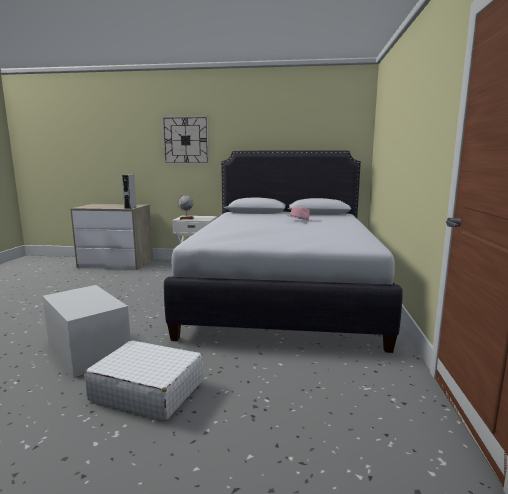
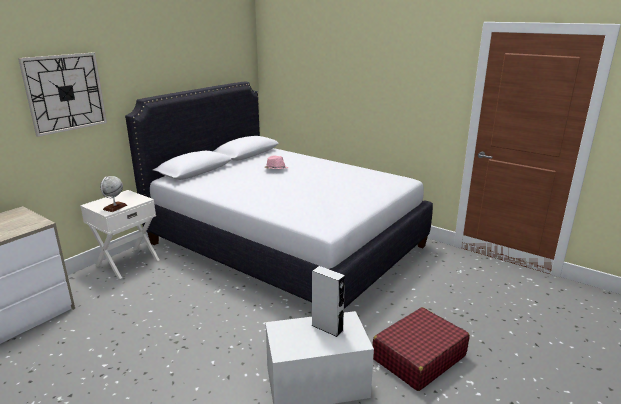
camera: 60 degrees left, 10 degrees up
(130, 207) = (35, 222): grey speaker -> grey speaker (327, 328)
(147, 391) = (418, 357): white suitcase -> red suitcase

